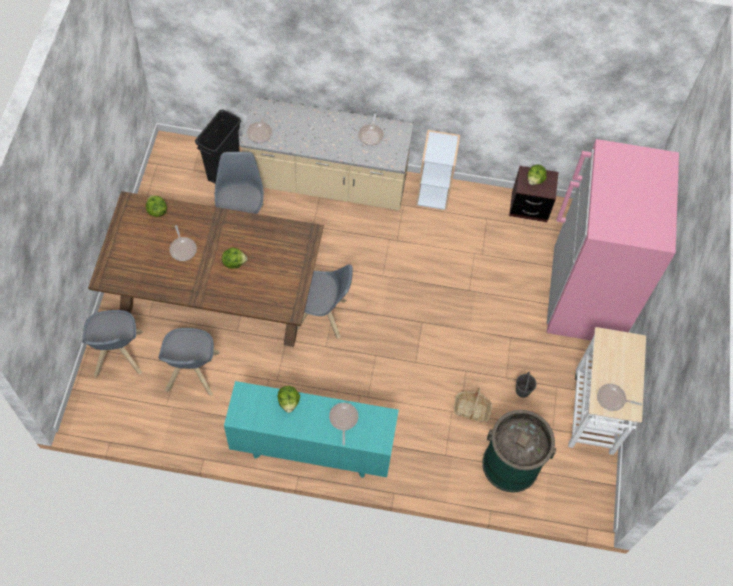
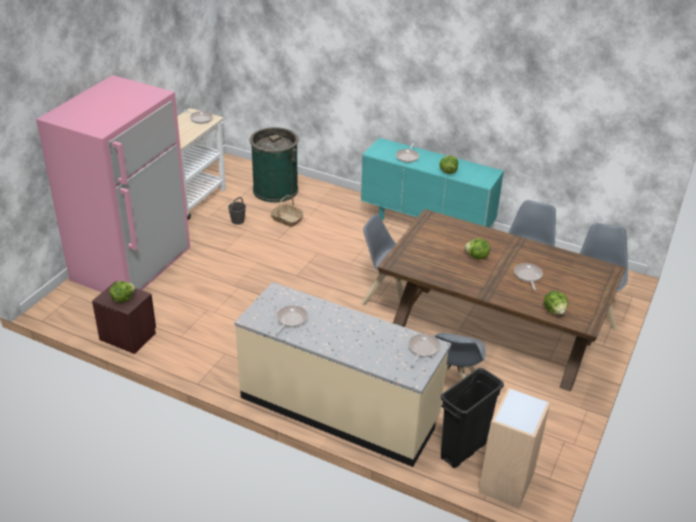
camera: 160 degrees left, 25 degrees down
(434, 192) = (221, 372): bookcase -> bookcase (505, 483)

